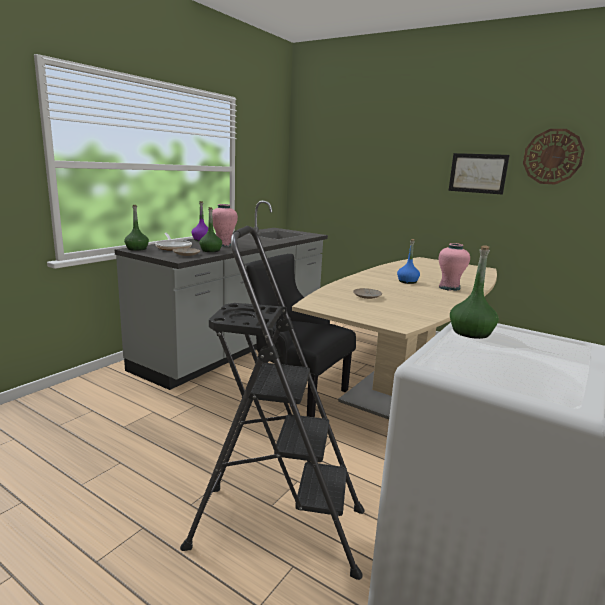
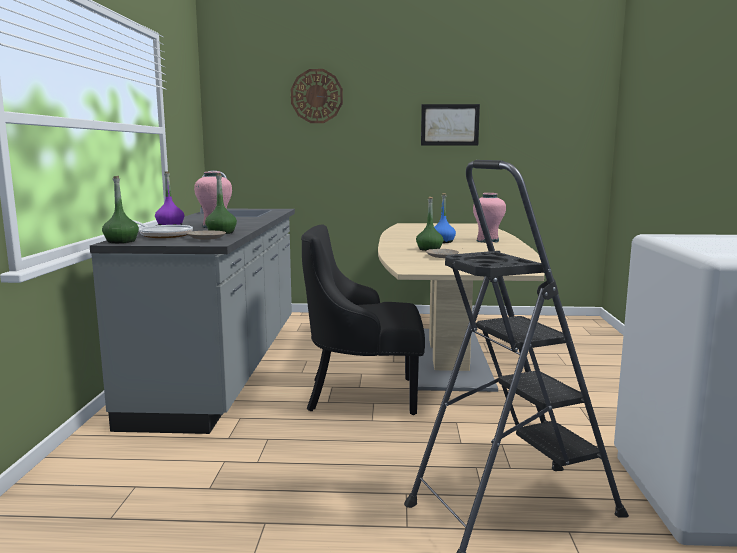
camera: 30 degrees left, 5 degrees down
(471, 333) = (681, 240): green bottle -> green bottle (429, 249)
(552, 156) = (520, 104): wall clock -> wall clock (316, 96)

